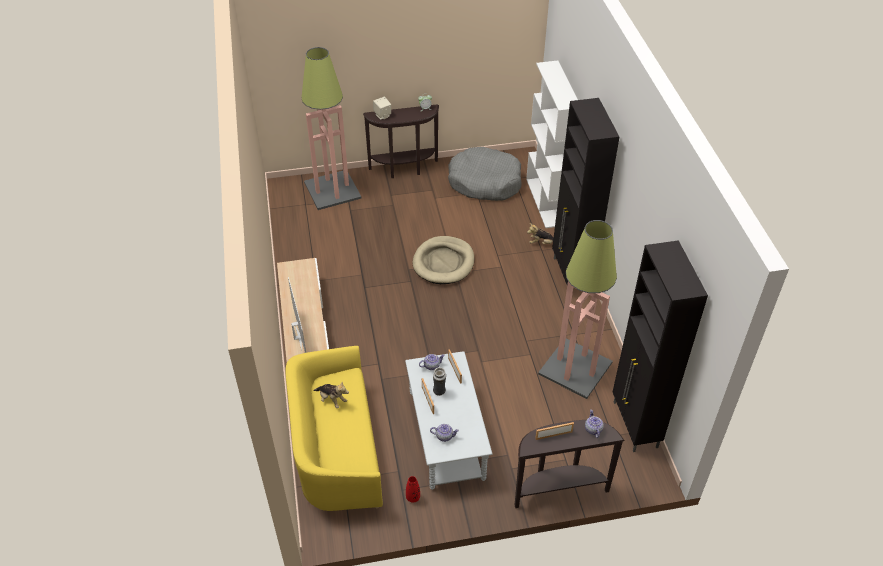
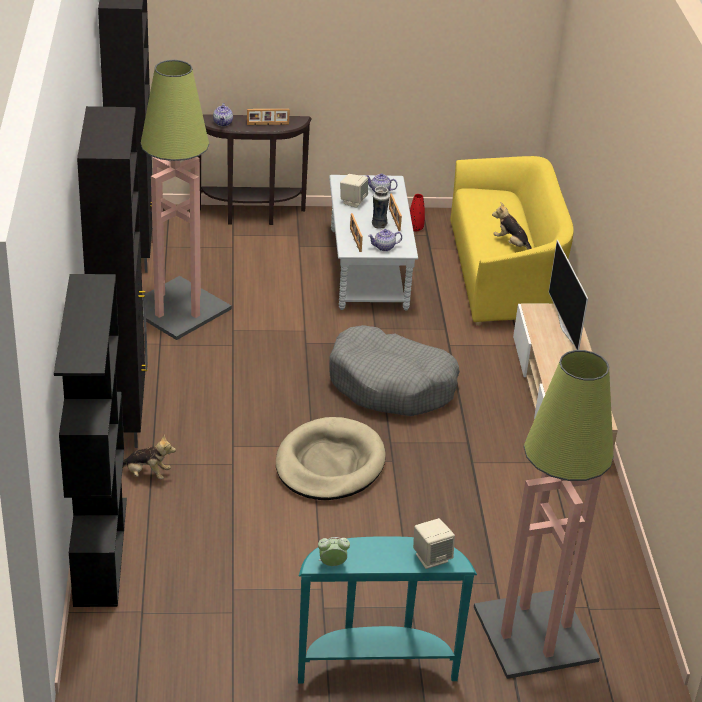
camera: 175 degrees left, 10 degrees down
(404, 169) = (376, 666): brown console table -> turquoise console table
(464, 417) = (353, 201): none -> beige speaker
(484, 182) = (208, 611): grey dog bed -> grey dog bed (391, 385)
(546, 202) = (100, 550): white bookcase -> black bookcase

